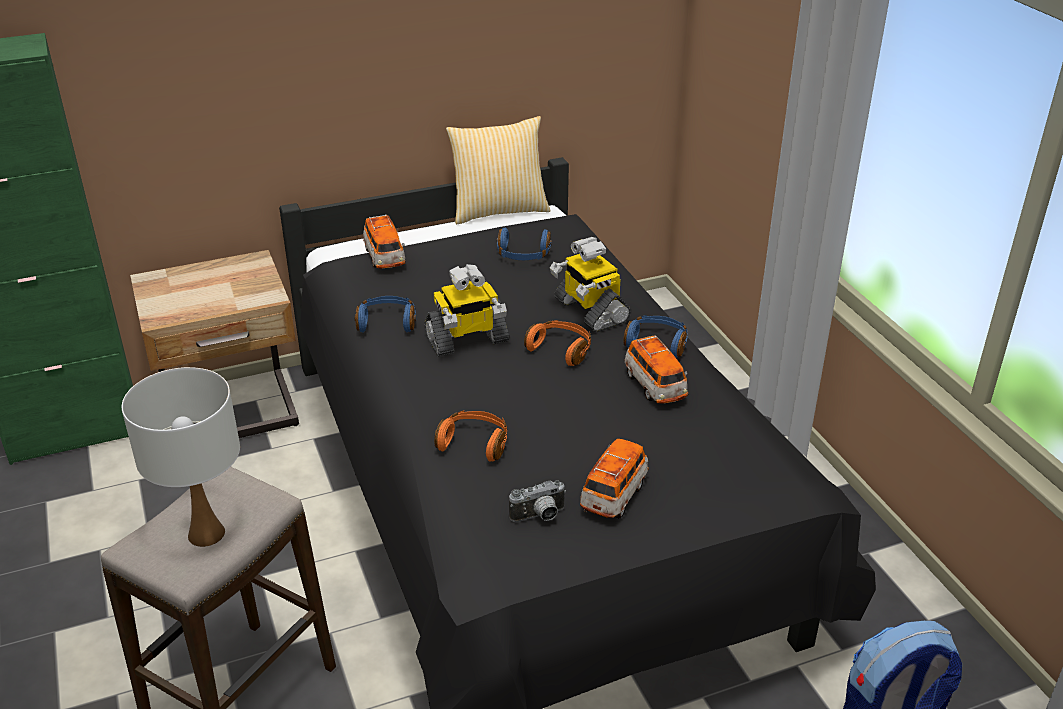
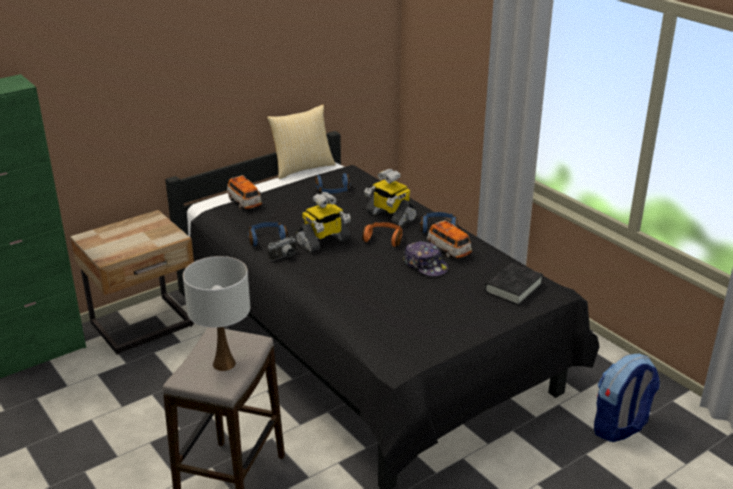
camera: 15 degrees left, 5 degrees down
(474, 443) = (357, 295): orange headphones -> none
(539, 517) = (416, 326): camera -> camera (284, 257)
(605, 407) = (425, 265): none -> cap
(614, 495) = (453, 308): toy car -> none
(731, 473) = (513, 288): none -> black book

